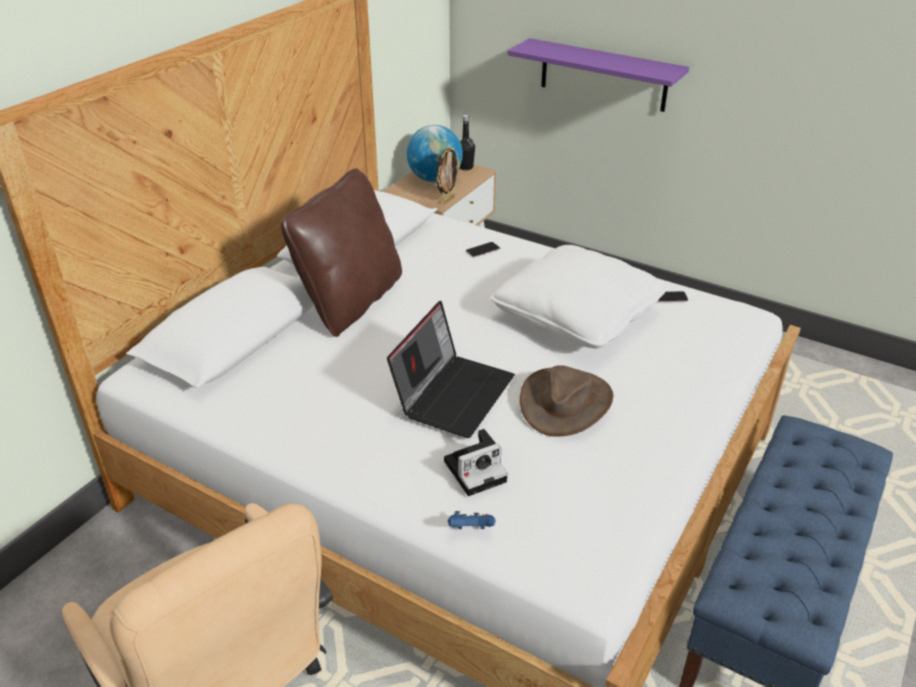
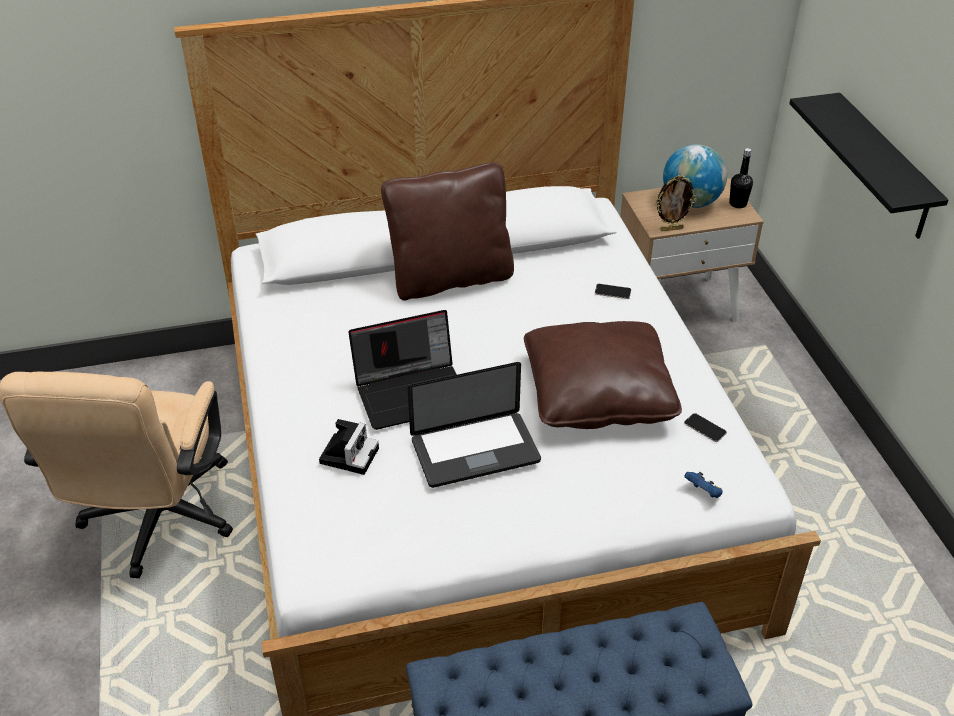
camera: 45 degrees right, 5 degrees up
(471, 529) = (293, 488): blue game controller -> blue game controller (703, 492)
(476, 470) = (349, 454): camera -> camera turned 90 degrees counterclockwise
(565, 402) = (475, 451): brown hat -> laptop
(577, 316) = (598, 394): white pillow -> brown pillow
(603, 75) = (883, 167): purple shelf -> black shelf

